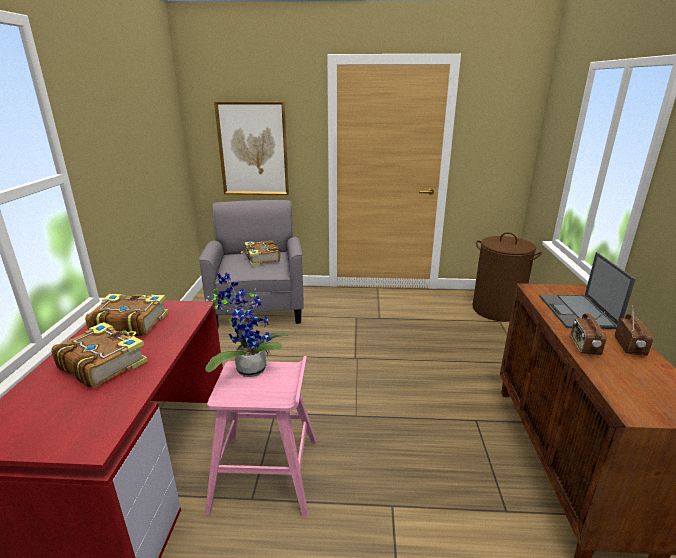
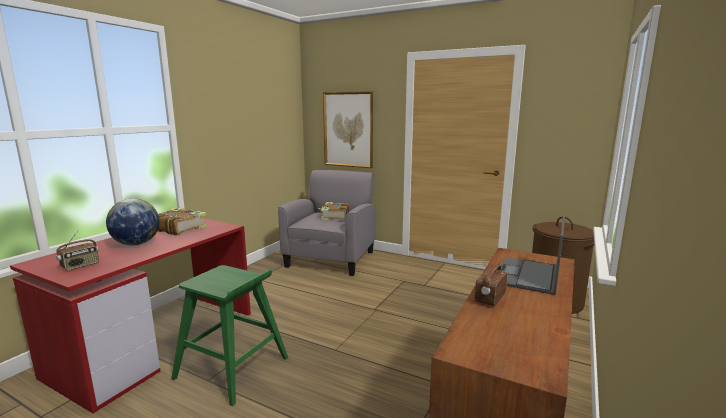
camera: 25 degrees right, 10 degrees down
(103, 363) = (136, 244): book -> globe
(248, 368) = (229, 271): potted plant -> none
(267, 474) = (233, 368): pink stool -> green stool
(630, 347) = (542, 309): radio -> radio (80, 266)

